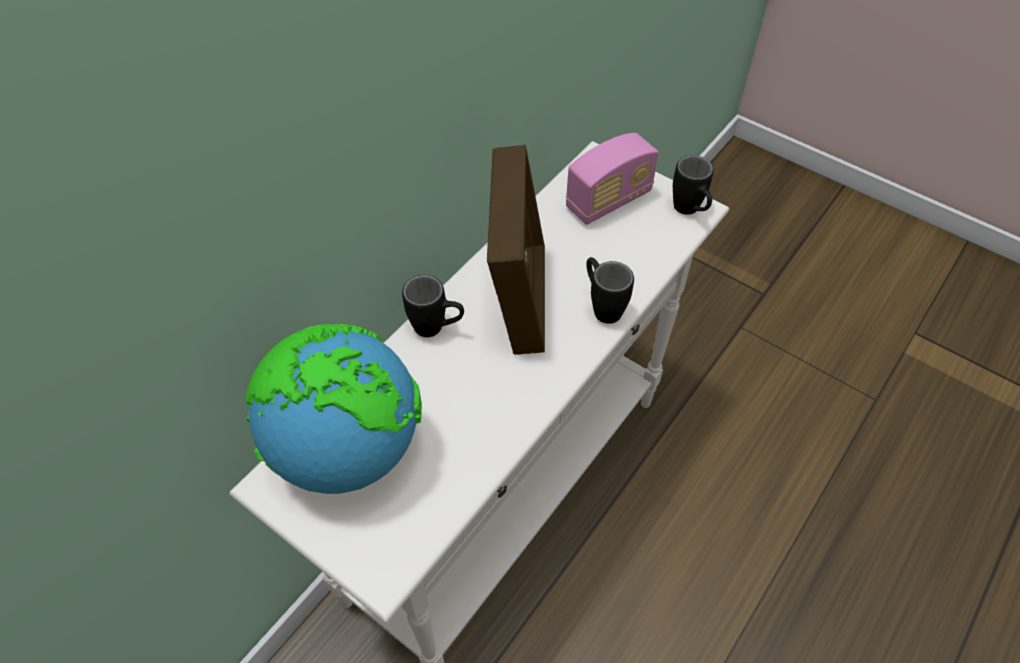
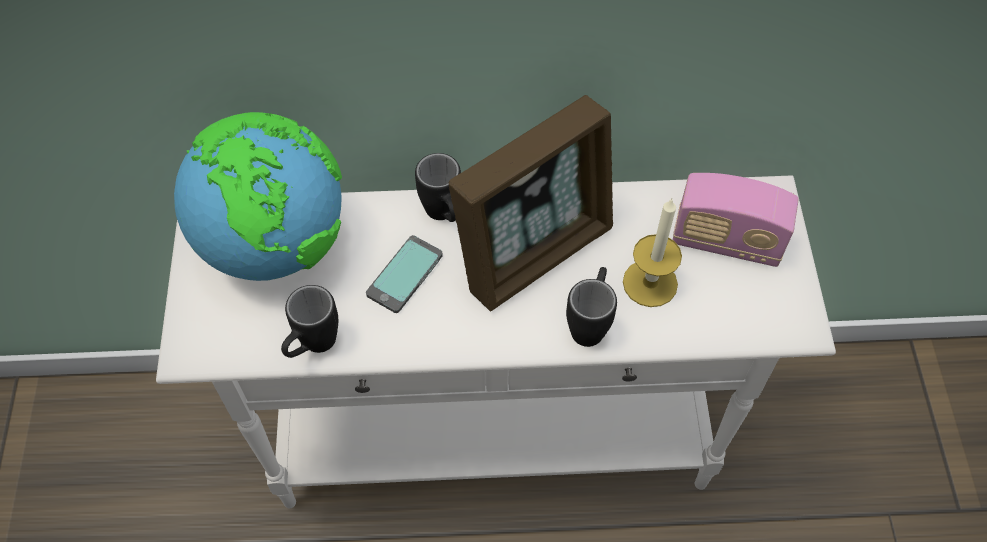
camera: 50 degrees right, 5 degrees up
(462, 384) = (405, 275): none -> phone
(602, 256) = (650, 283): none -> candle
(690, 212) = (787, 319): black mug -> black mug (312, 347)

